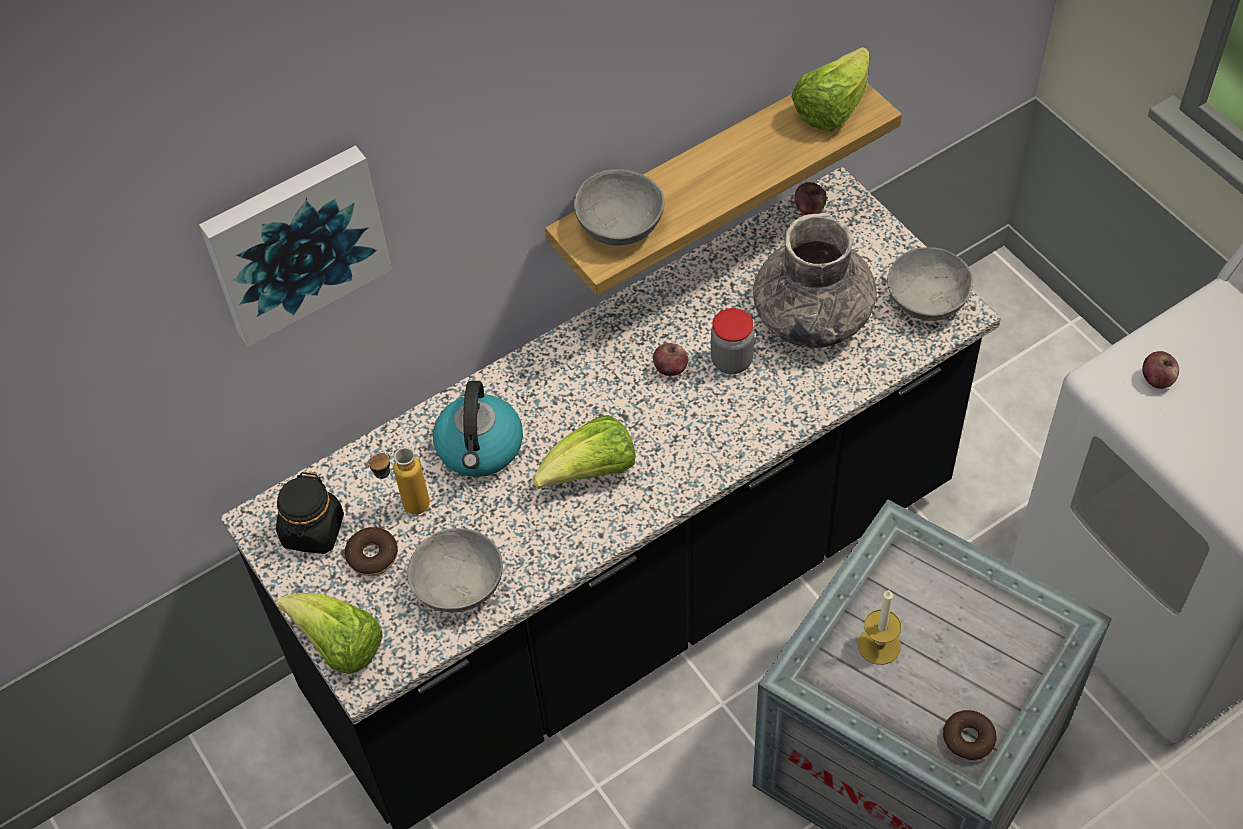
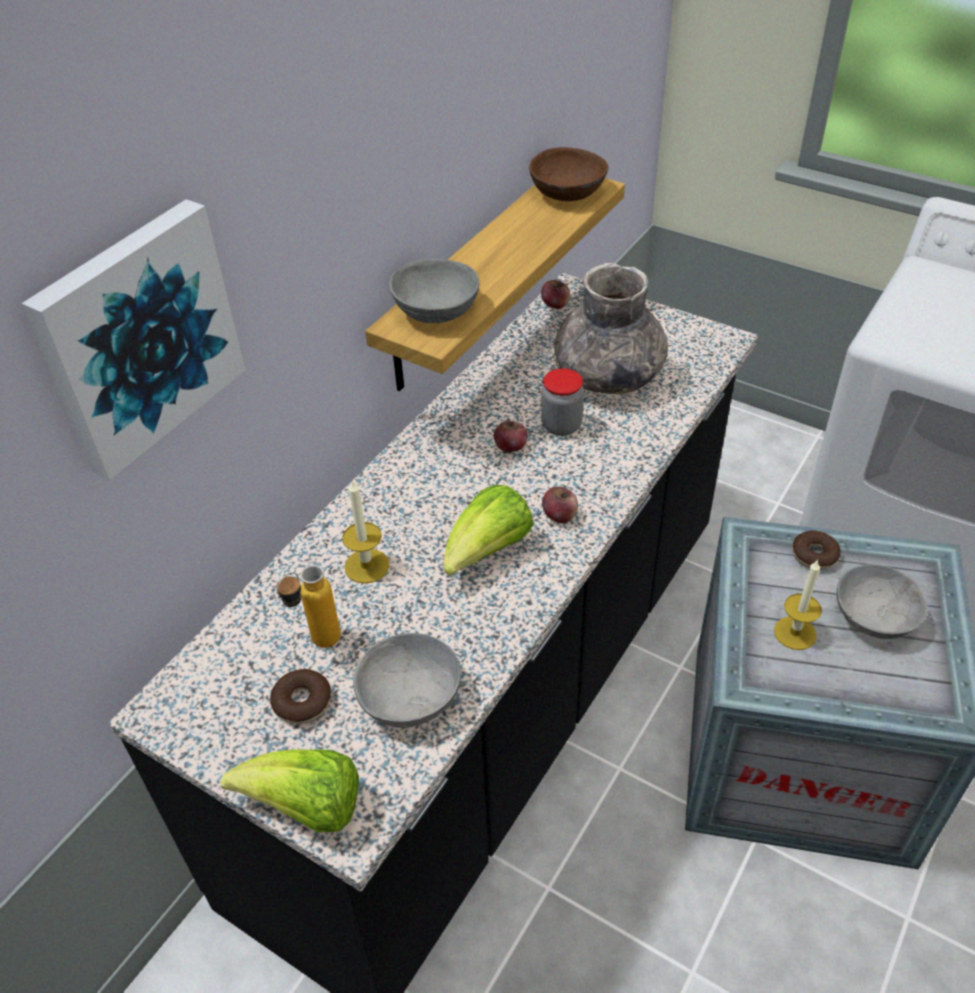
camera: 25 degrees left, 10 degrees down
(313, 531) = (224, 700): black jar -> none
(480, 448) = (367, 566): kettle -> candle
(832, 108) = (566, 192): lettuce -> brown bowl
(928, 299) = (693, 337): grey bowl -> grey bowl (874, 616)
(968, 739) = (922, 683): donut -> donut (814, 555)
(1157, 379) = (922, 328): apple -> apple (560, 515)

